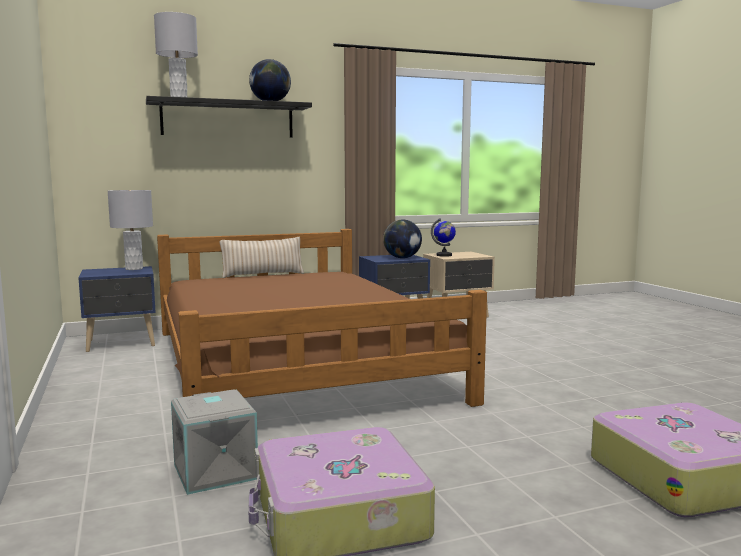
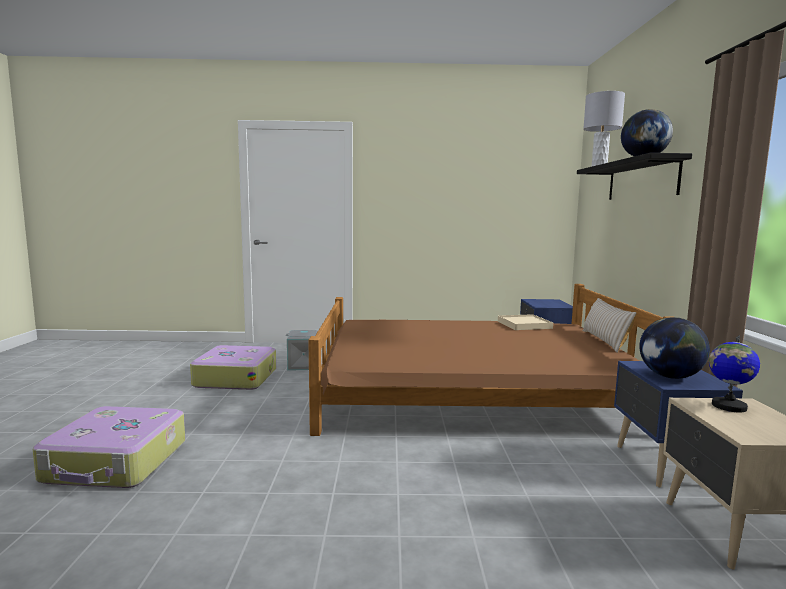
camera: 110 degrees right, 0 degrees up
(134, 269) = (559, 305): grey table lamp -> none
(211, 286) = (524, 325): none -> beige tray

